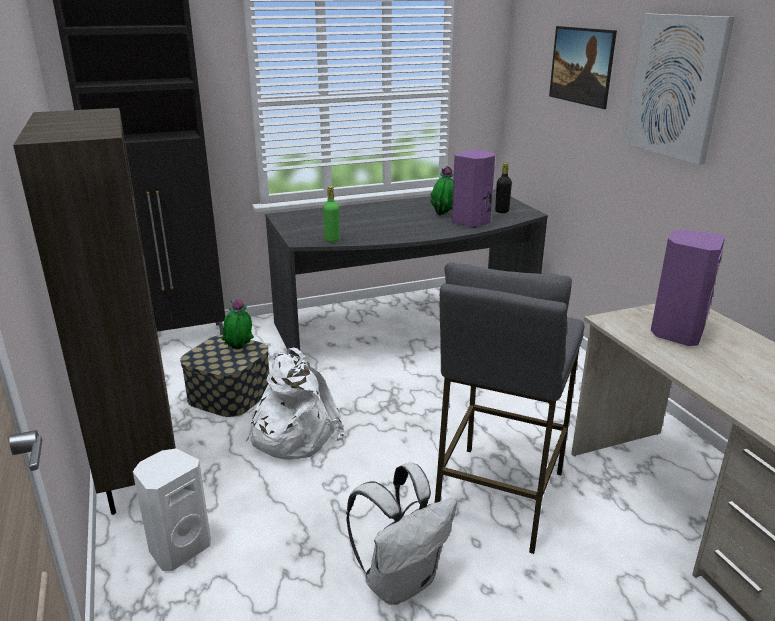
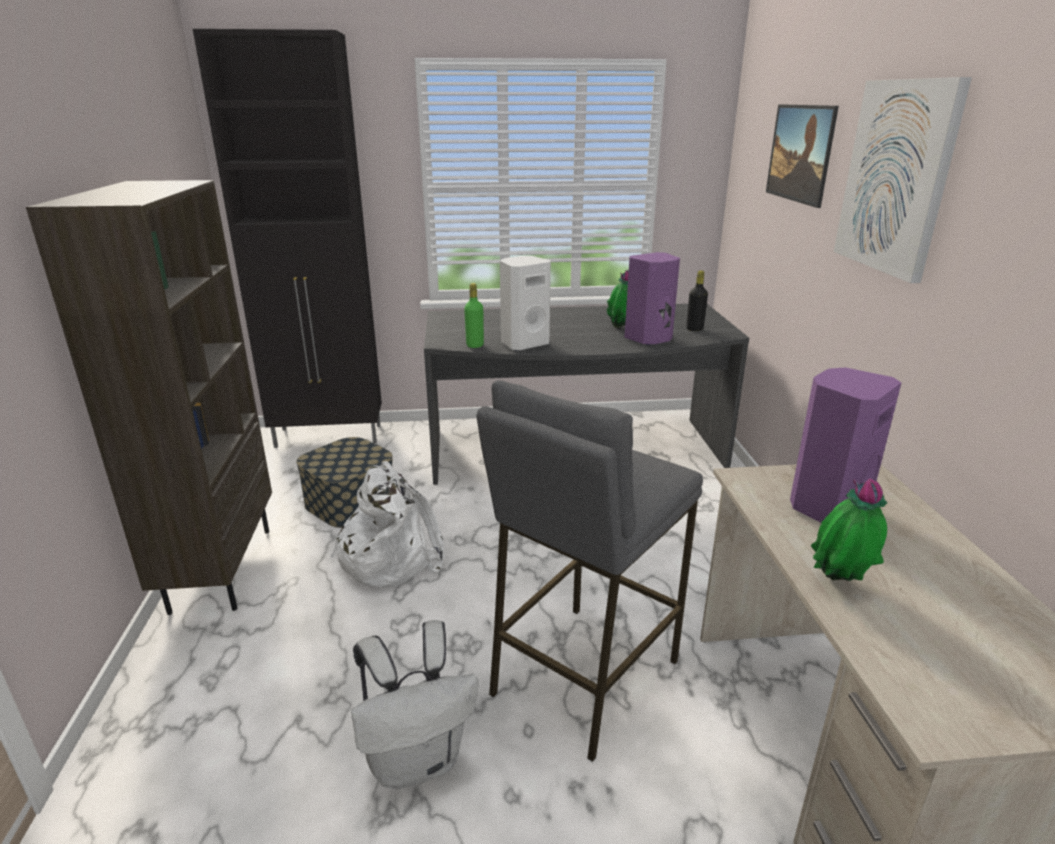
camera: 15 degrees right, 0 degrees up
(178, 548) = (208, 666): white speaker -> white speaker (523, 343)
(239, 350) = (361, 456): potted plant -> potted plant (839, 582)

